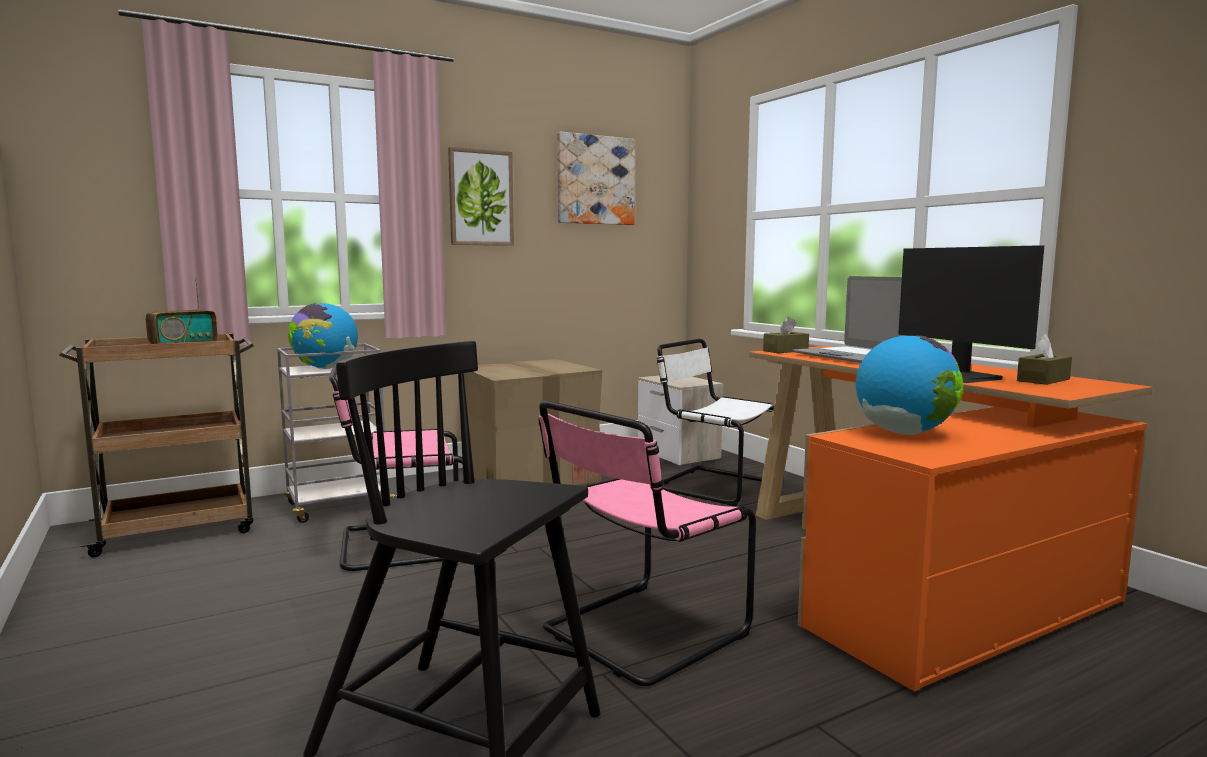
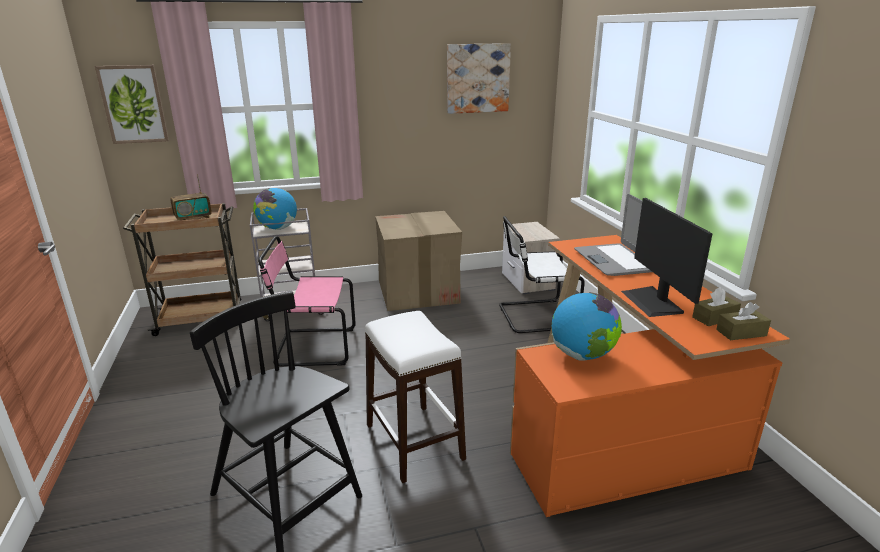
camera: 15 degrees right, 15 degrees up
(480, 198) = (388, 99): picture -> picture (133, 104)
(639, 634) = (413, 442): pink chair -> white stool
(713, 485) = (533, 316): white chair -> white chair turned 60 degrees counterclockwise
(785, 351) = (575, 243): brown tissue box -> brown tissue box (741, 333)

